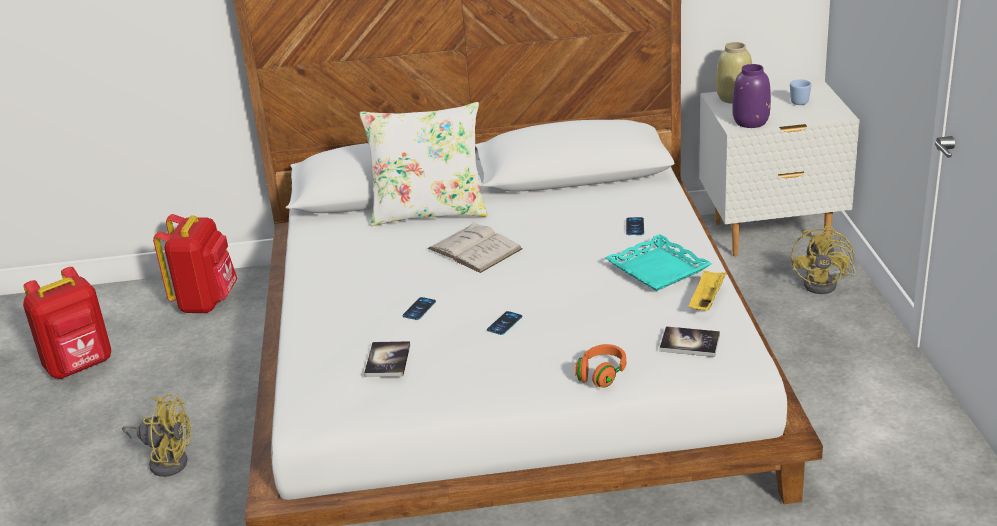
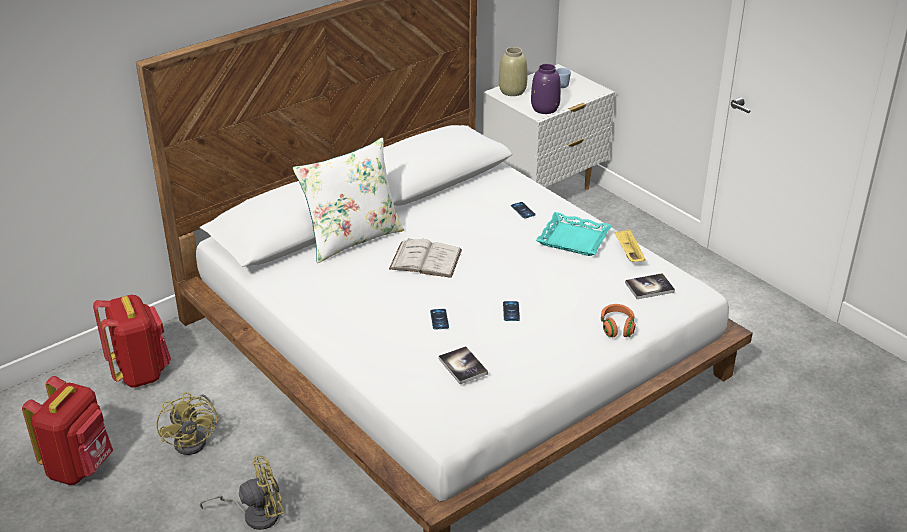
camera: 35 degrees left, 5 degrees up
(826, 284) = (613, 218): yellow fan -> yellow fan (195, 440)

